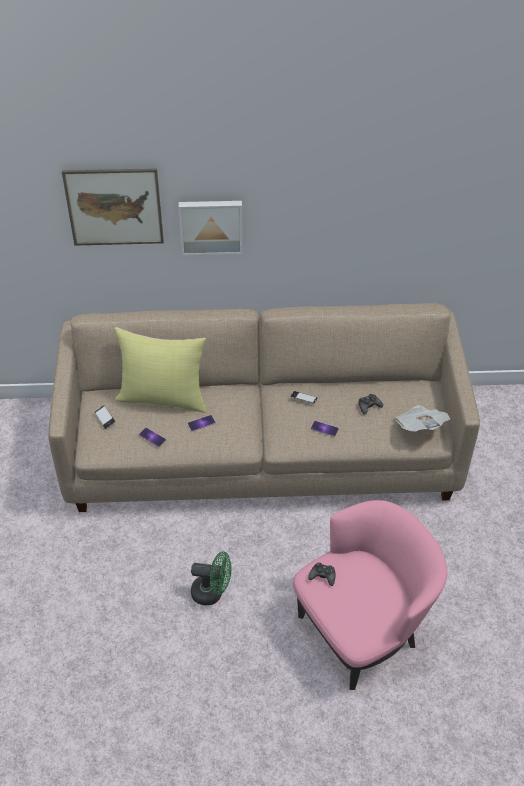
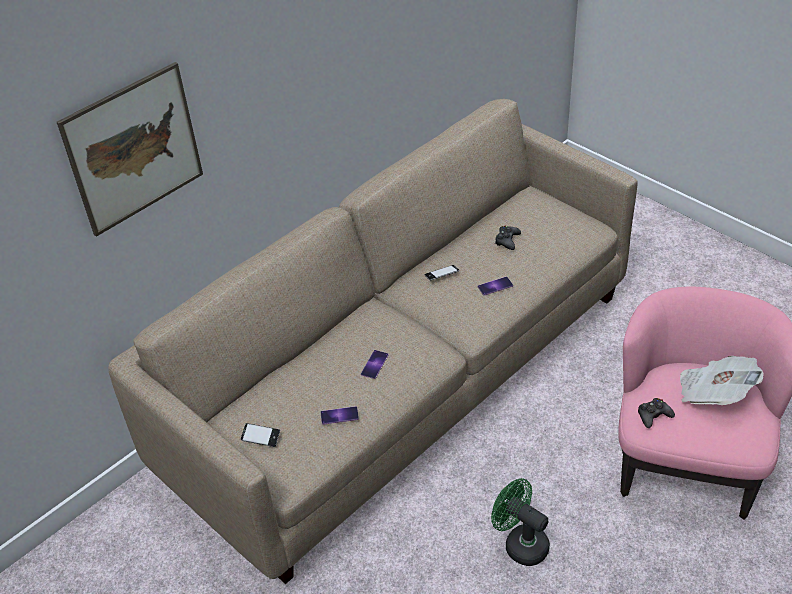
camera: 40 degrees left, 5 degrees down
(163, 397) = (300, 370): yellow pillow -> none
(211, 226) = (249, 120): picture -> none
(212, 592) = (520, 543): green fan -> green fan turned 105 degrees counterclockwise
(420, 427) = (572, 227): newspaper -> newspaper (714, 393)

